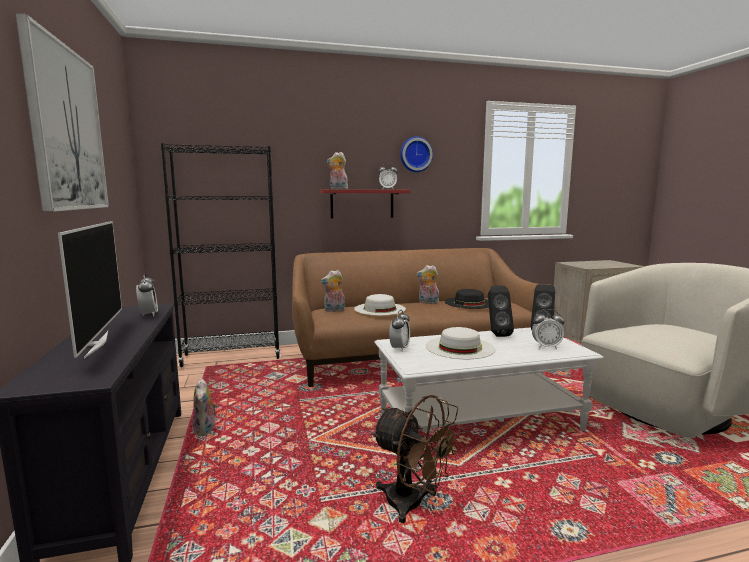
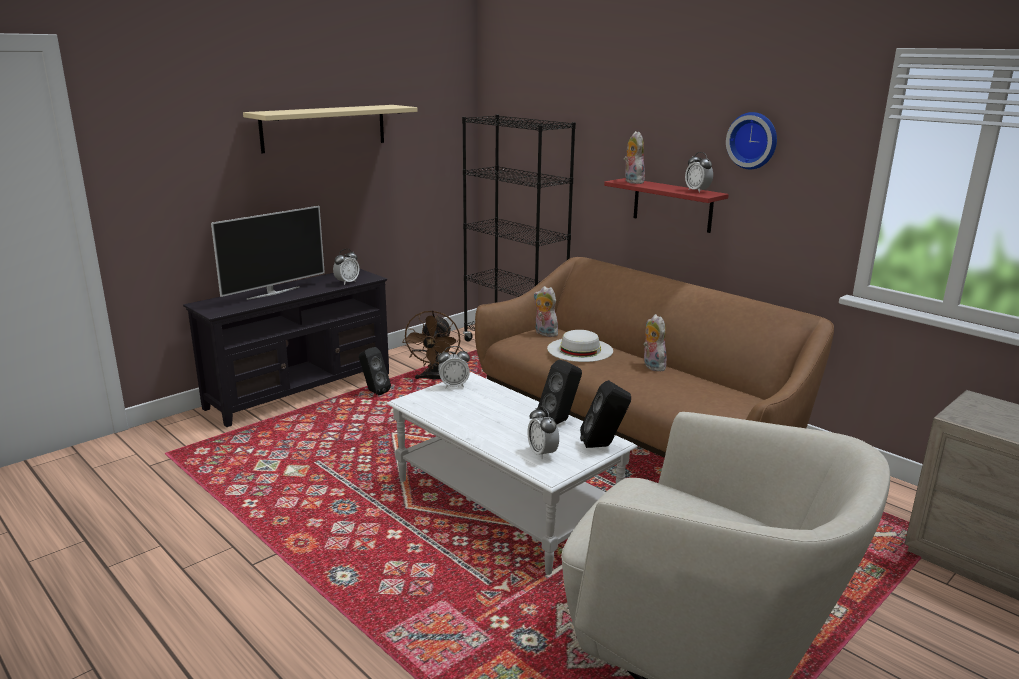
camera: 60 degrees right, 10 degrees up
(66, 129) = (324, 128): picture -> beige shelf
(206, 430) = (374, 392): plush toy -> black speaker
(413, 505) = (335, 499): brown fan -> brown fan (434, 379)
(460, 347) = (488, 410): white hat -> none
(469, 303) = (688, 387): black hat -> none

